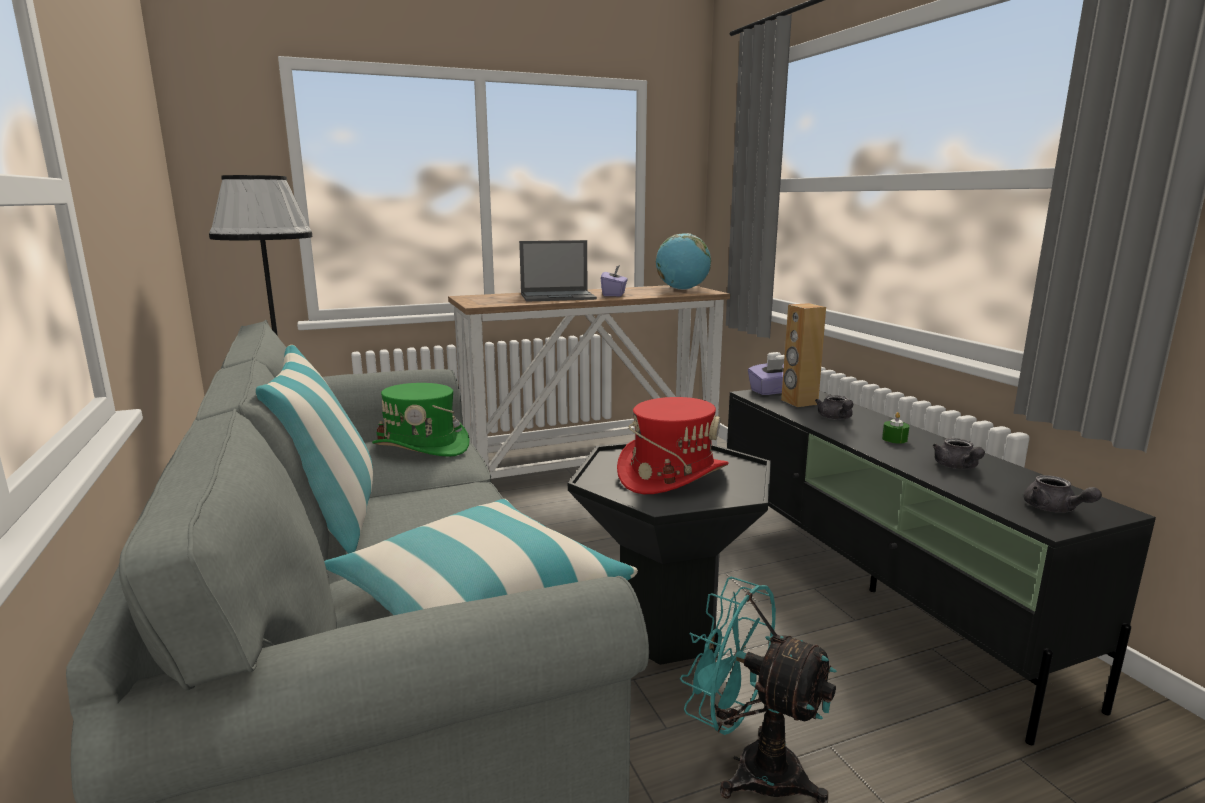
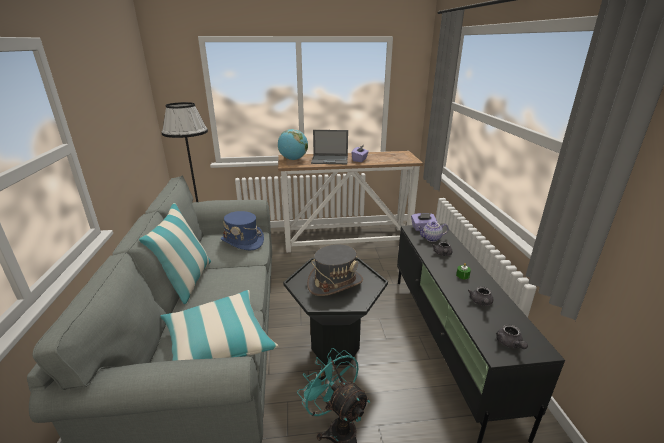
camera: 15 degrees right, 10 degrees up
(422, 446) = (243, 241): green hat -> blue hat
(672, 475) = (335, 283): red hat -> grey hat
(682, 289) = (400, 156): globe -> globe (293, 159)
(799, 402) = (431, 239): brown speaker -> teapot

